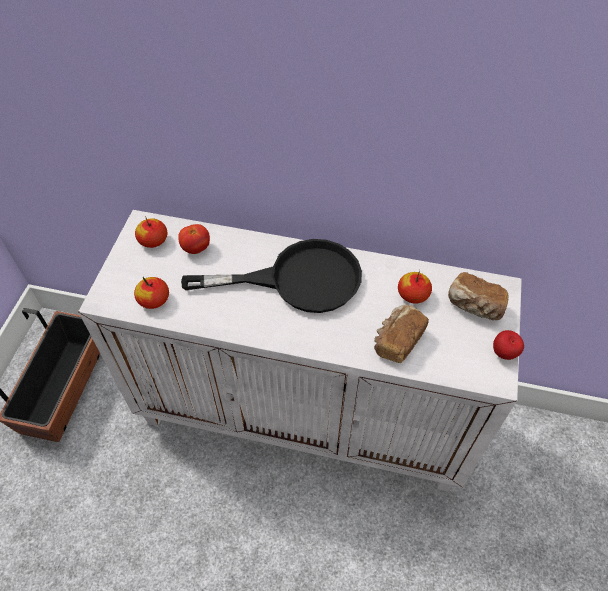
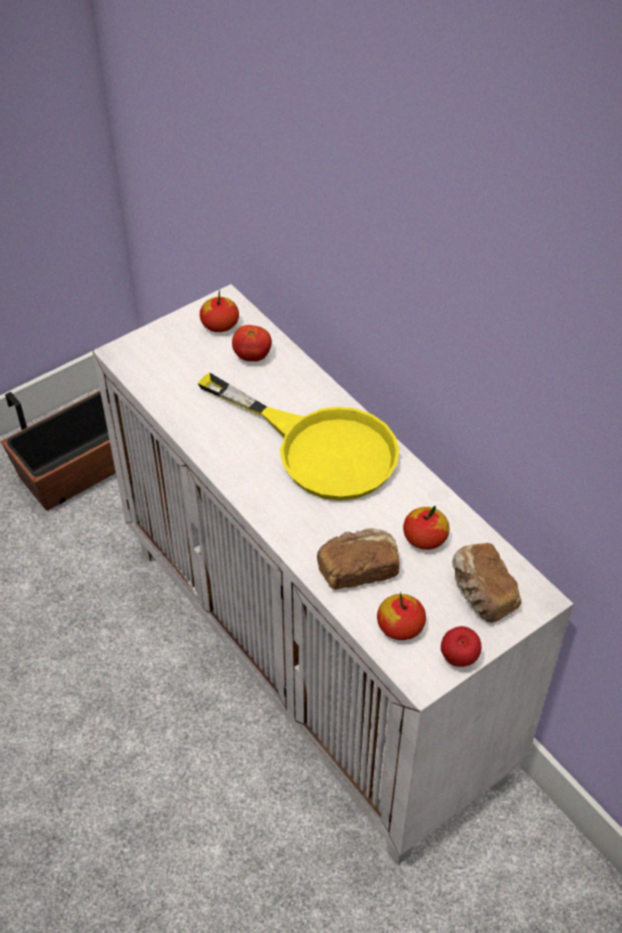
camera: 40 degrees right, 5 degrees down
(154, 300) = (166, 381): apple -> apple (400, 627)
(297, 280) = (319, 447): black frying pan -> yellow frying pan

